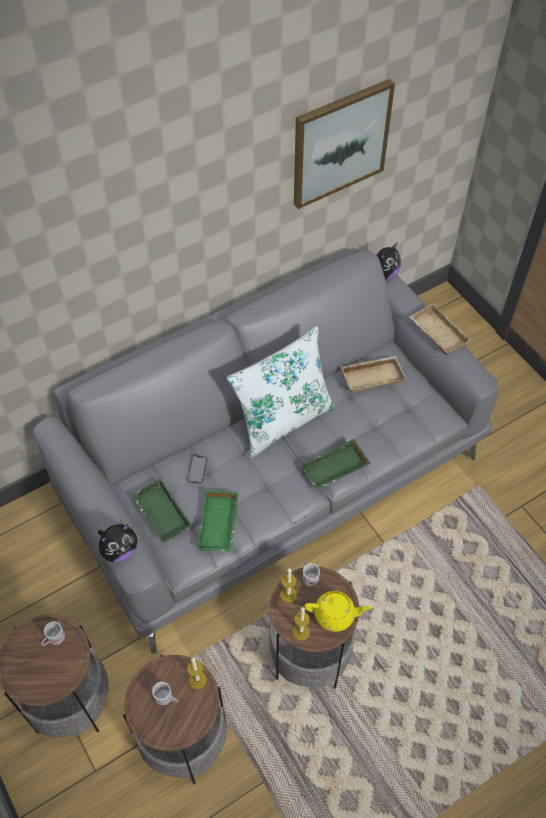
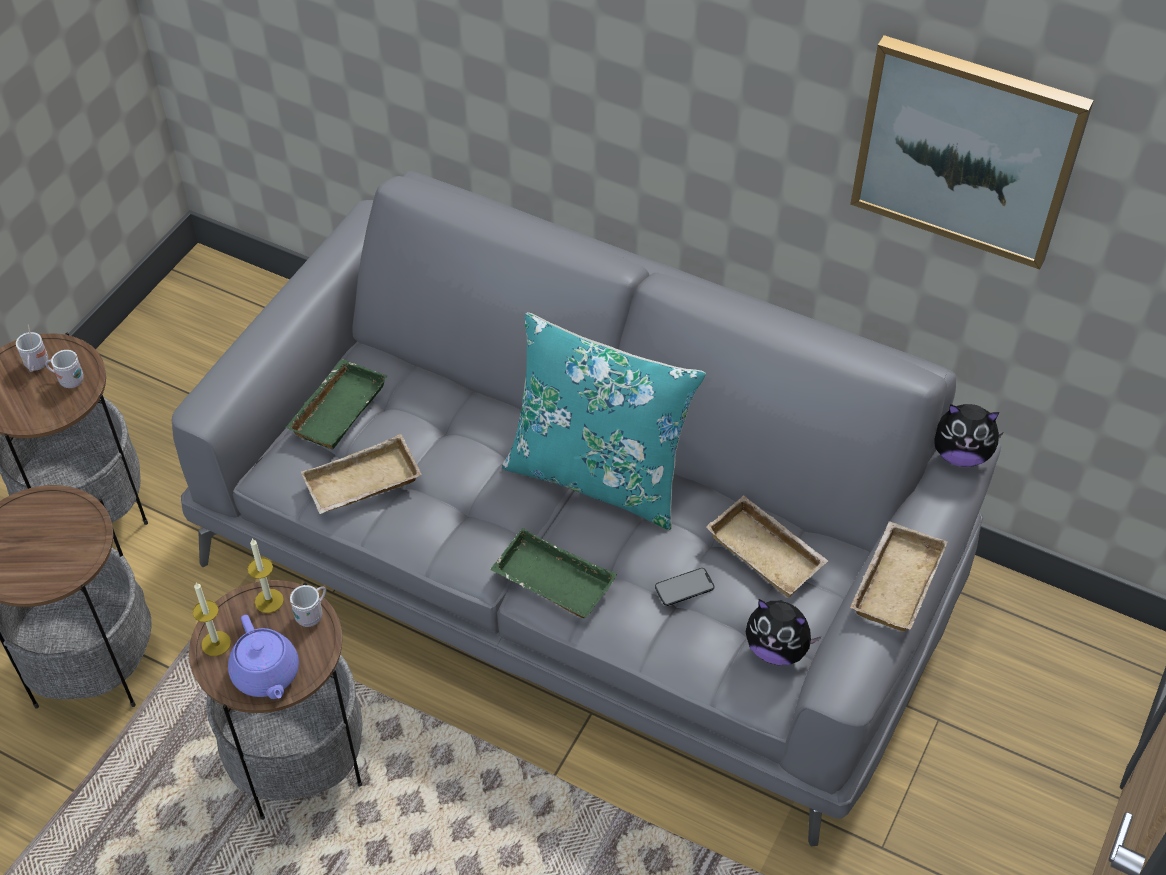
camera: 60 degrees right, 5 degrees down
(119, 550) = (223, 373): plush toy -> plush toy (777, 649)
(166, 699) = (39, 535): white mug -> white mug (36, 366)
(197, 469) = (437, 414): phone -> phone (684, 587)
(197, 680) = (82, 556): candle -> none
(220, 525) = (362, 485): green tray -> beige tray
(283, 419) = (598, 475): white pillow -> turquoise pillow
(335, 615) = (266, 675): yellow teapot -> purple teapot

